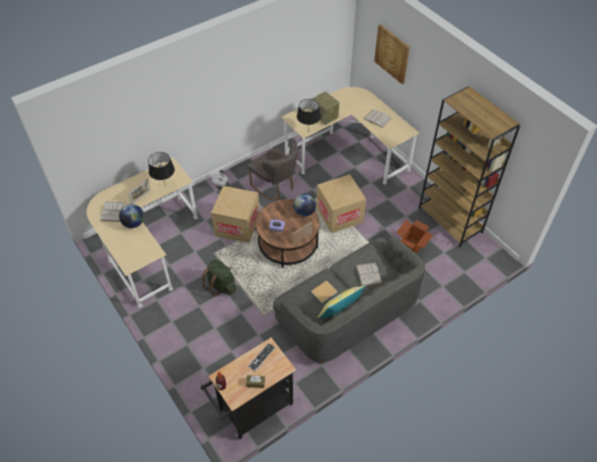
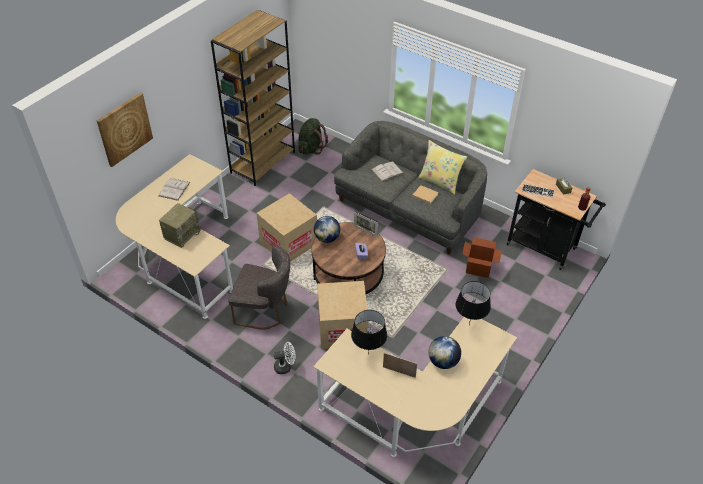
camera: 110 degrees left, 5 degrees down
(112, 211) = (437, 394): white book -> none
(221, 286) = (432, 315): green backpack -> green backpack (311, 148)
(276, 186) = (265, 311): grey chair -> grey chair turned 75 degrees clockwise
(308, 132) = (217, 242): black table lamp -> black table lamp (469, 324)
(411, 247) = (309, 182): cardboard box -> cardboard box (478, 268)

